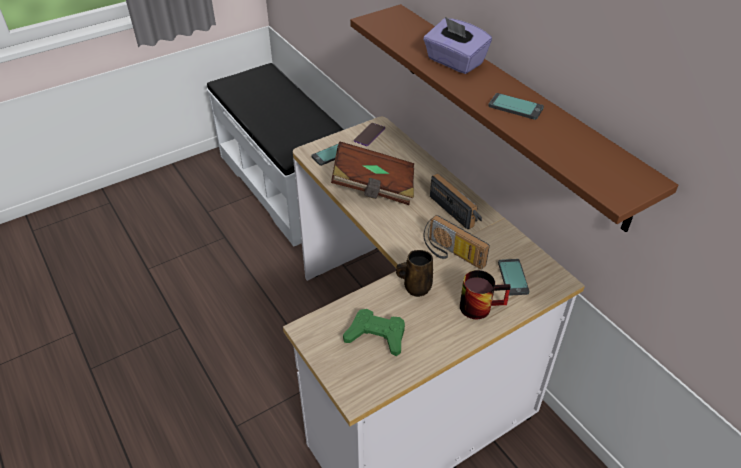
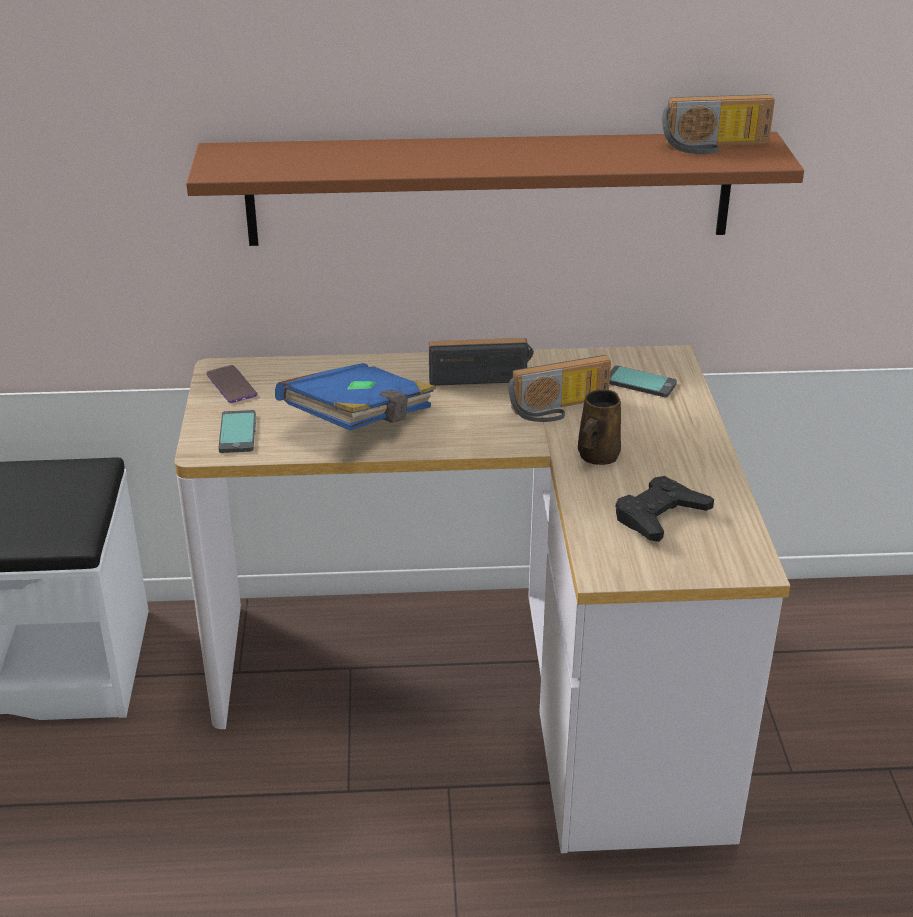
camera: 60 degrees left, 10 degrees down
(374, 187) = (360, 422): brown book -> blue book
(376, 335) = (659, 516): green game controller -> black game controller
(454, 62) = (408, 154): purple tissue box -> none
(480, 304) = (667, 421): mug -> none
(515, 107) = (555, 154): phone -> none
(608, 164) = (715, 147): none -> radio

